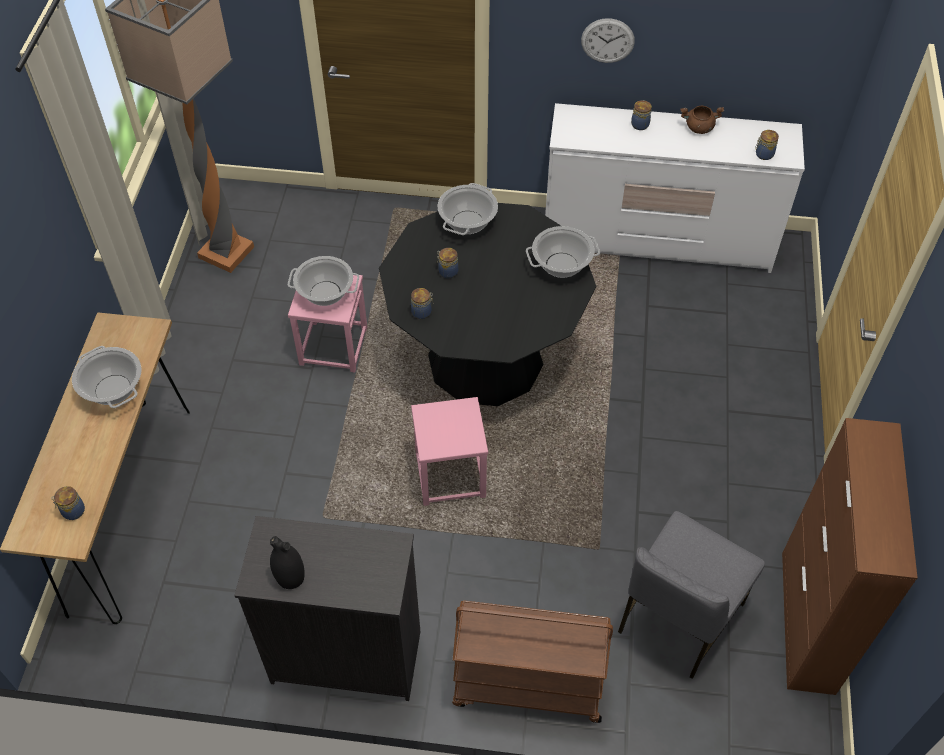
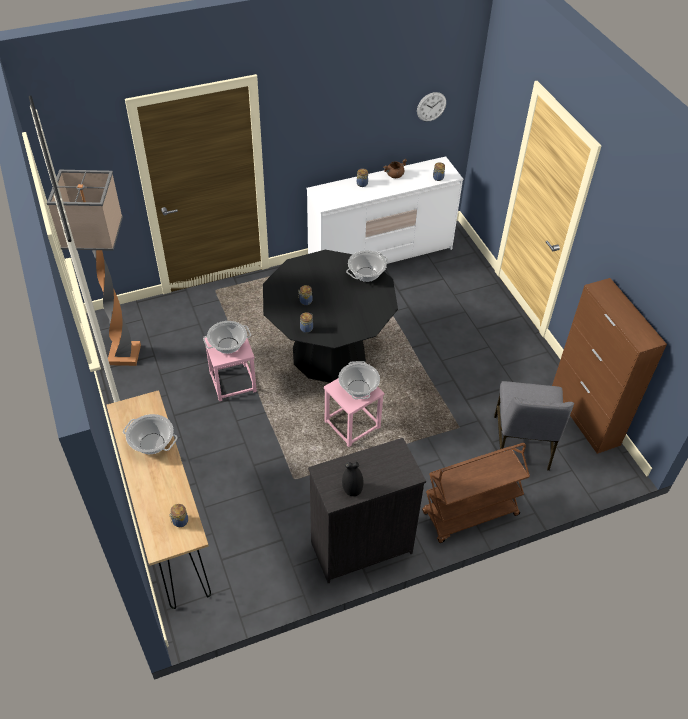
camera: 30 degrees left, 5 degrees down
(467, 223) = (297, 271): cooking pot -> cooking pot (358, 388)
(607, 40) = (333, 139): wall clock -> wall clock (431, 106)

